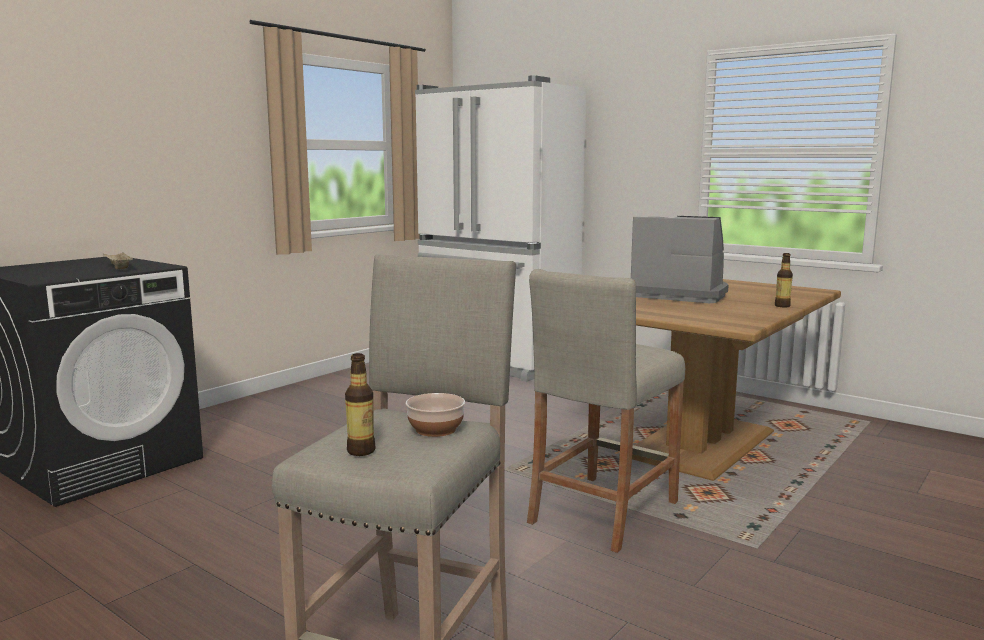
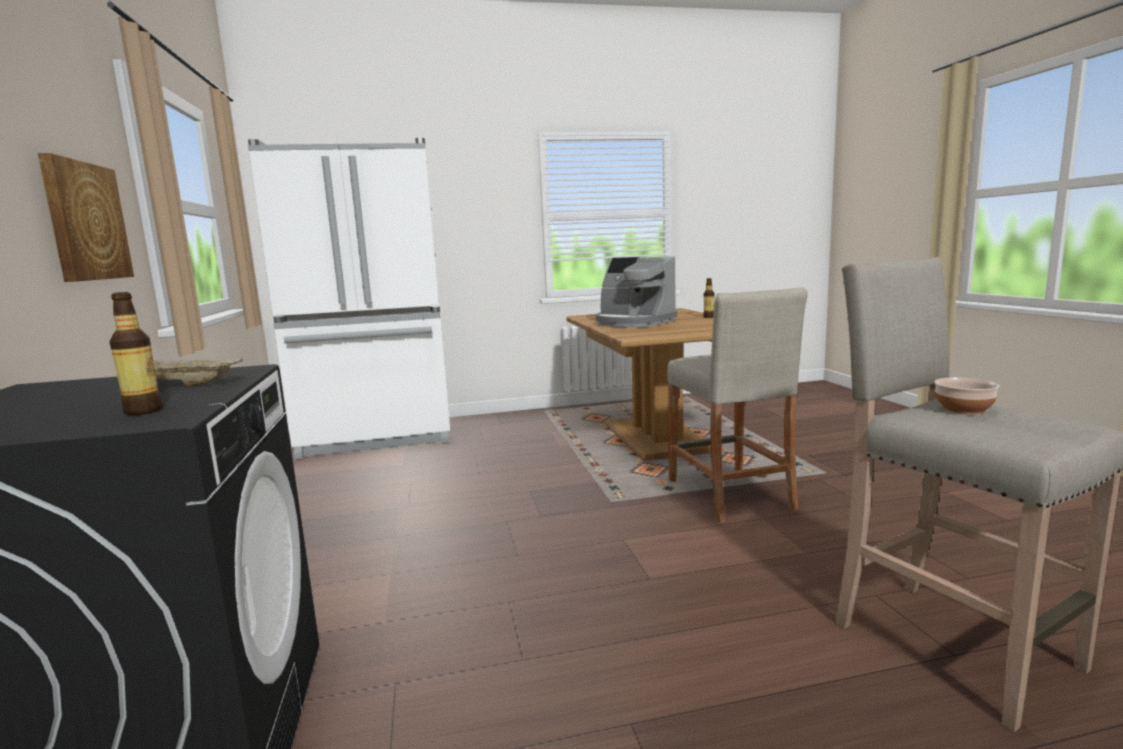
camera: 50 degrees left, 0 degrees up
(210, 164) = (85, 222): none -> picture
(361, 451) = (1025, 432): bottle -> bottle (143, 411)
(678, 294) = (633, 323): coffee machine -> coffee machine turned 120 degrees counterclockwise

